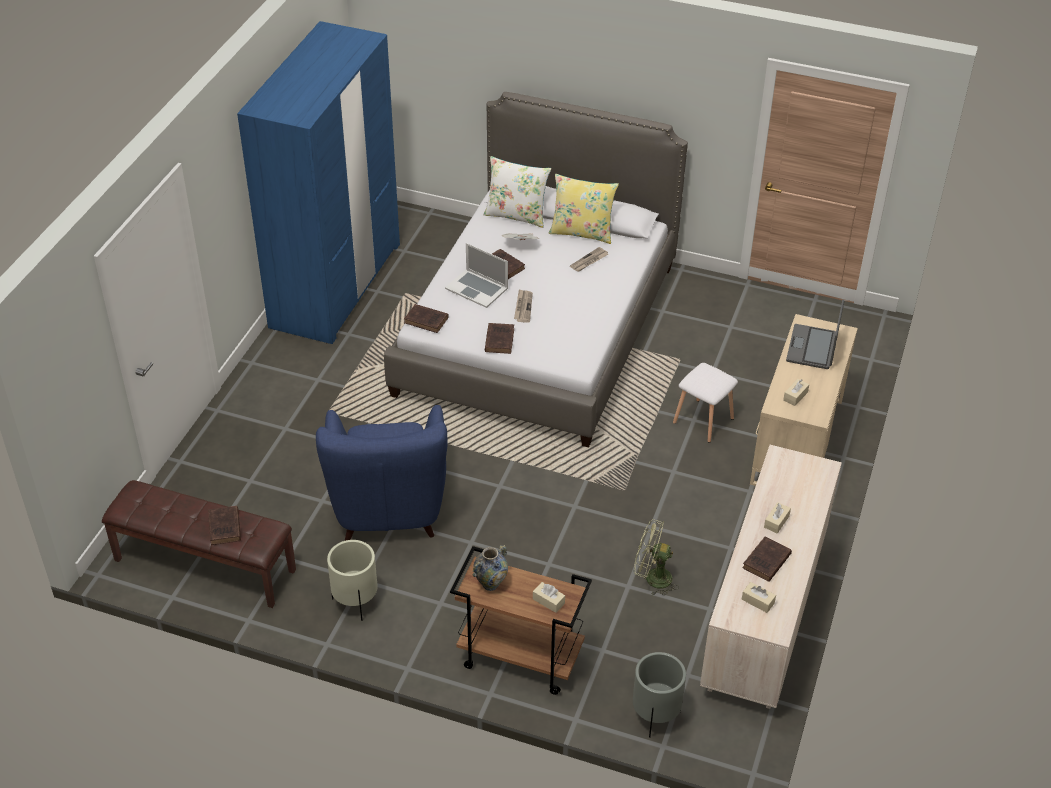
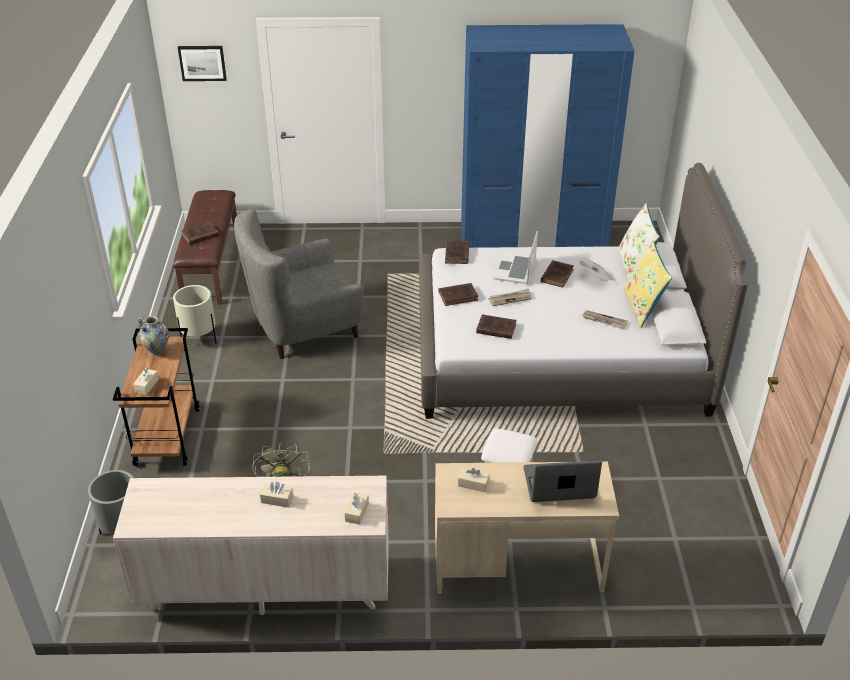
camera: 70 degrees right, 5 degrees down
(64, 355) = (202, 63): none -> picture
(389, 506) = (303, 329): blue armchair -> grey armchair
(758, 601) = (166, 505): beige tissue box -> beige tissue box (357, 512)
(766, 562) = (219, 501): brown book -> brown book (495, 329)

